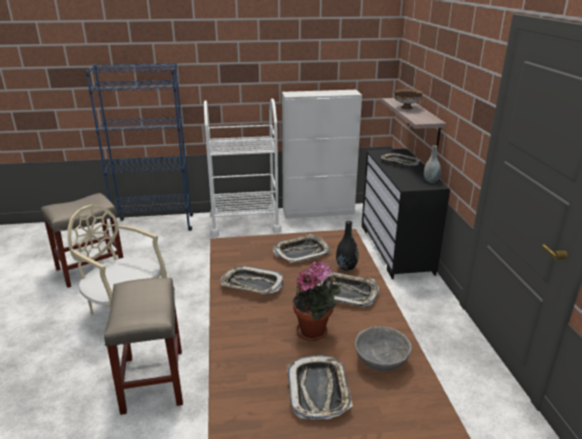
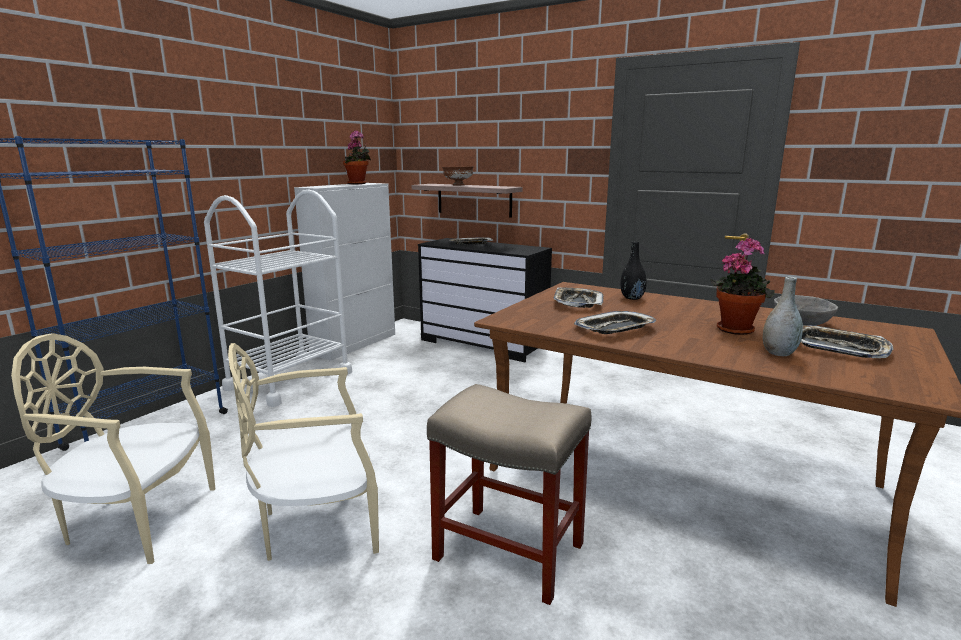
camera: 50 degrees left, 10 degrees down
(91, 268) = (137, 521): beige stool -> beige chair
(337, 92) = (358, 184): none -> potted plant
(346, 292) = (678, 307): tray -> none
(431, 181) = (527, 247): grey vase -> grey vase (779, 353)

